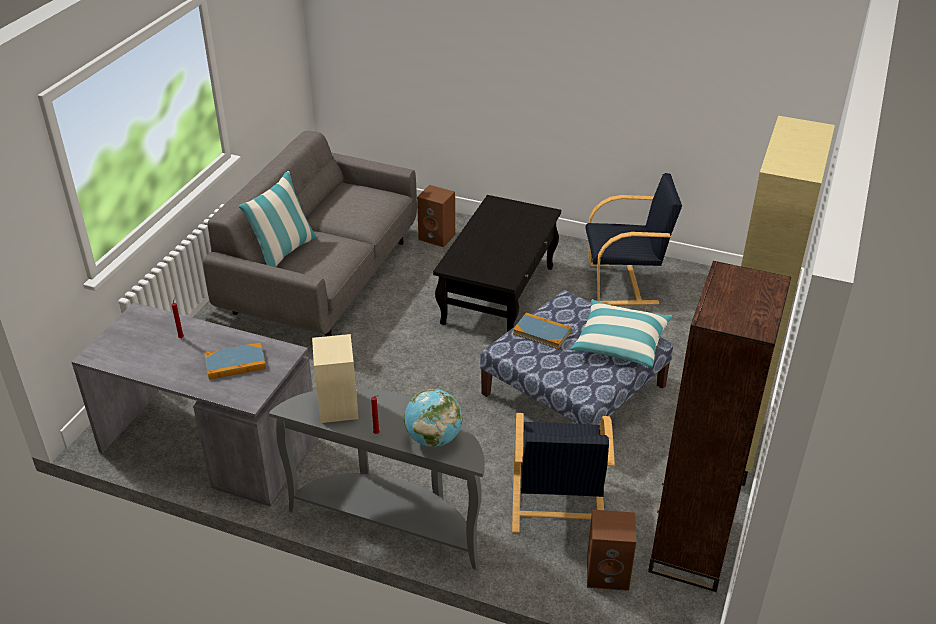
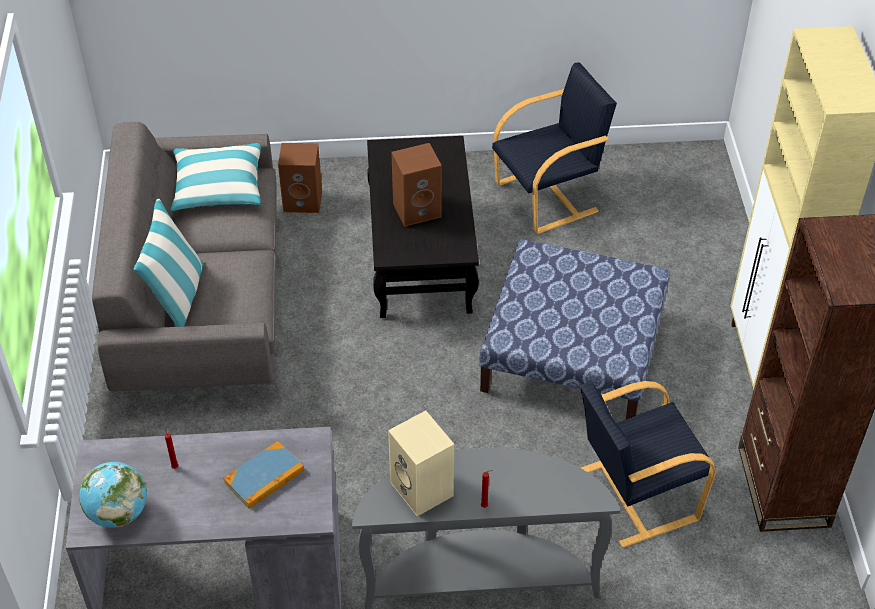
camera: 25 degrees left, 10 degrees up
(433, 438) = (546, 489): globe -> globe (118, 513)
(542, 332) = (533, 304): book -> none
(557, 506) = (635, 494): black armchair -> black armchair turned 90 degrees clockwise
(608, 573) = (725, 548): brown speaker -> brown speaker (417, 209)
(620, 343) = (620, 288): pillow -> pillow (218, 186)

